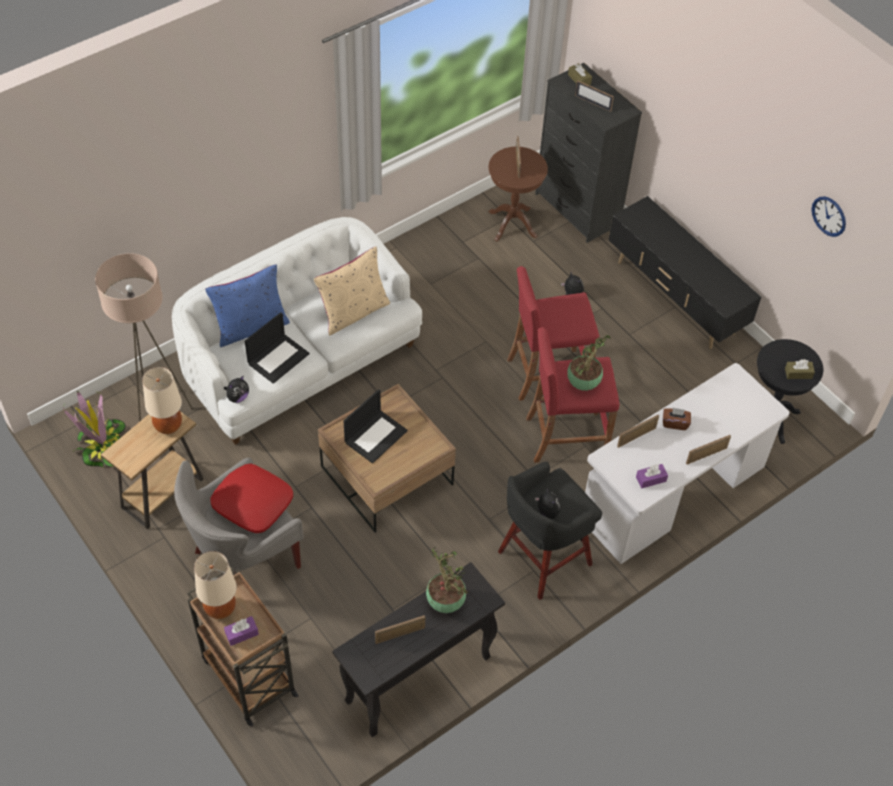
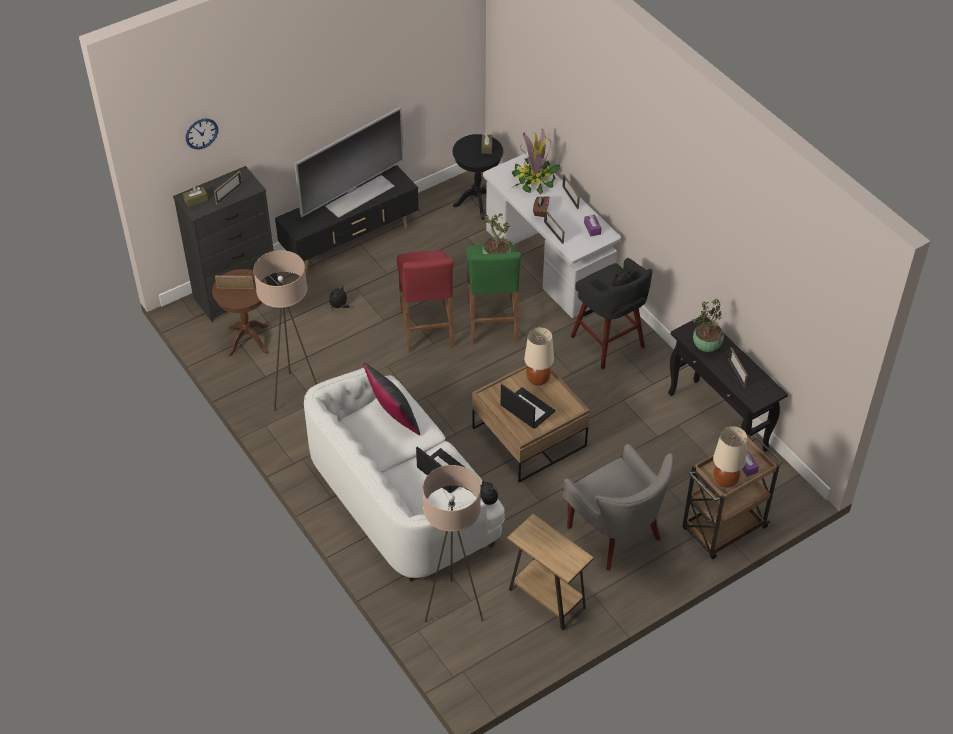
camera: 85 degrees left, 5 degrees down
(103, 446) = (493, 651): potted plant -> potted plant (534, 180)
(168, 426) = (537, 533): beige table lamp -> beige table lamp (538, 379)
(251, 327) = (404, 494): blue pillow -> none
(252, 503) = (603, 485): red pillow -> none
(353, 312) = (393, 418): beige pillow -> black pillow
(439, 268) = (295, 394): none -> beige floor lamp
(565, 437) = (492, 321): red stool -> green stool
(698, 264) = (358, 195): none -> television
(829, 216) = (416, 57): wall clock -> wall clock (201, 133)

